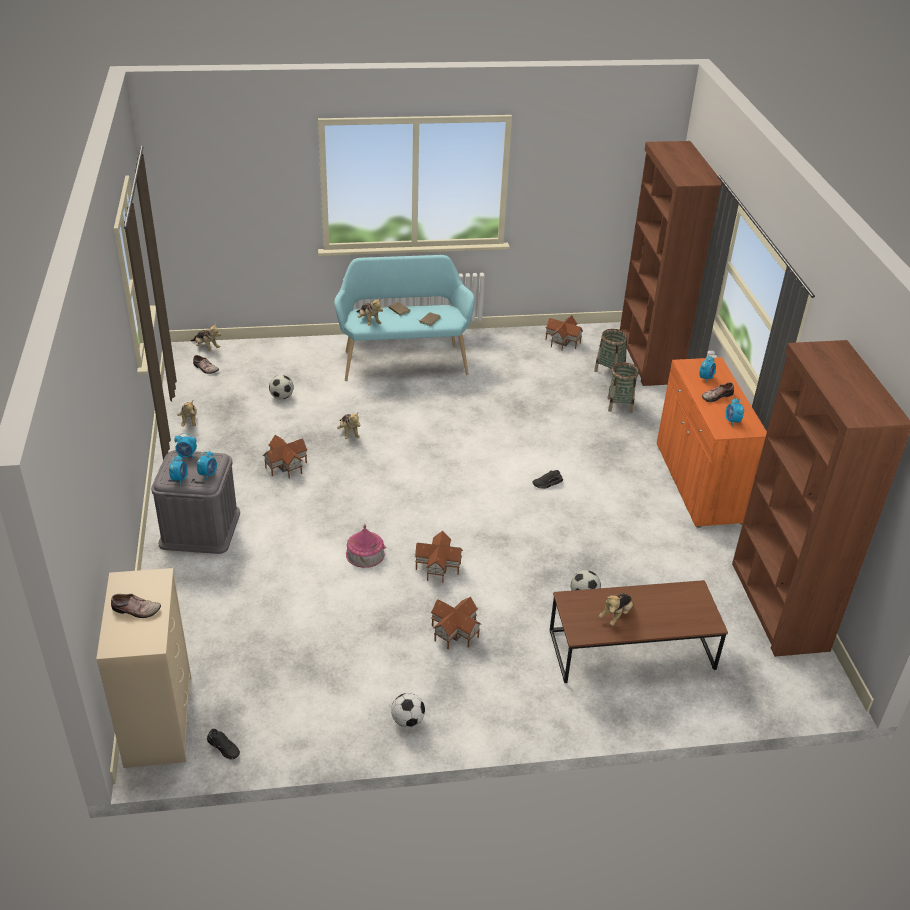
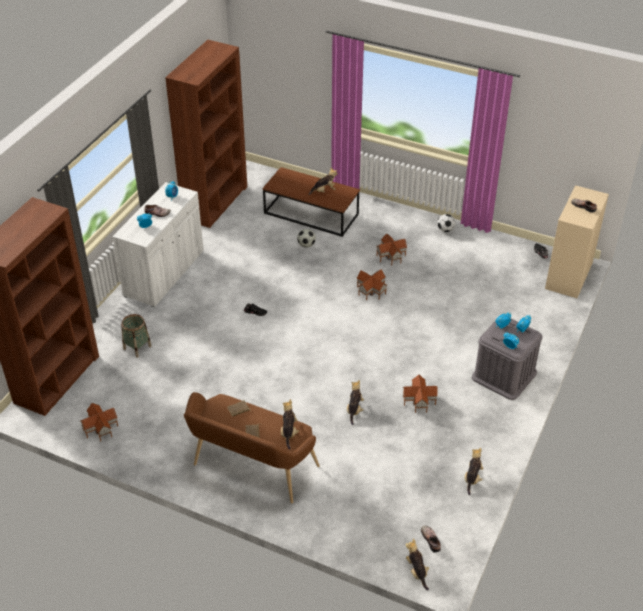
camera: 145 degrees left, 5 degrees up
(282, 397) = (382, 472): football -> none
(365, 554) = (408, 315): toy house -> none
(403, 360) = (251, 468): turquoise bench -> brown bench
(609, 370) = (103, 381): basket -> none
(698, 483) = (164, 274): orange cabinet -> white cabinet

